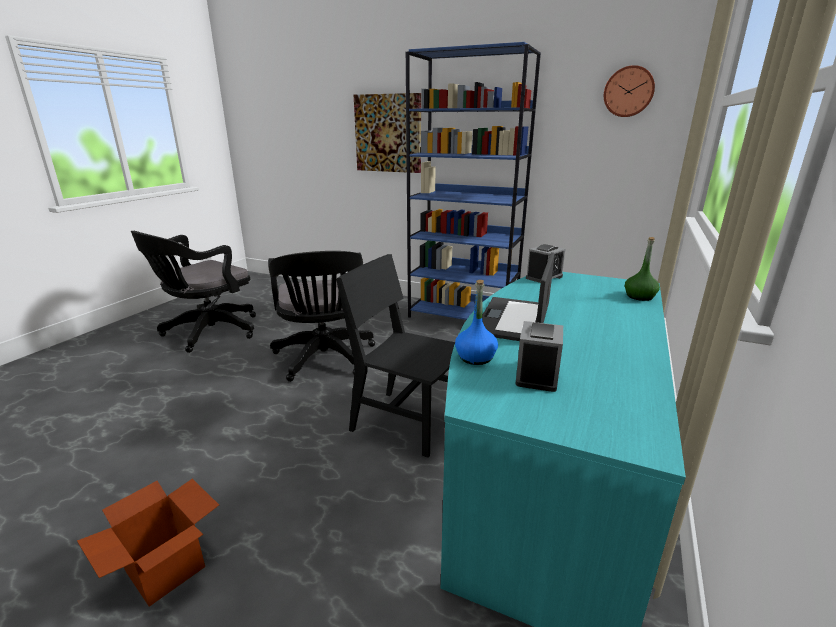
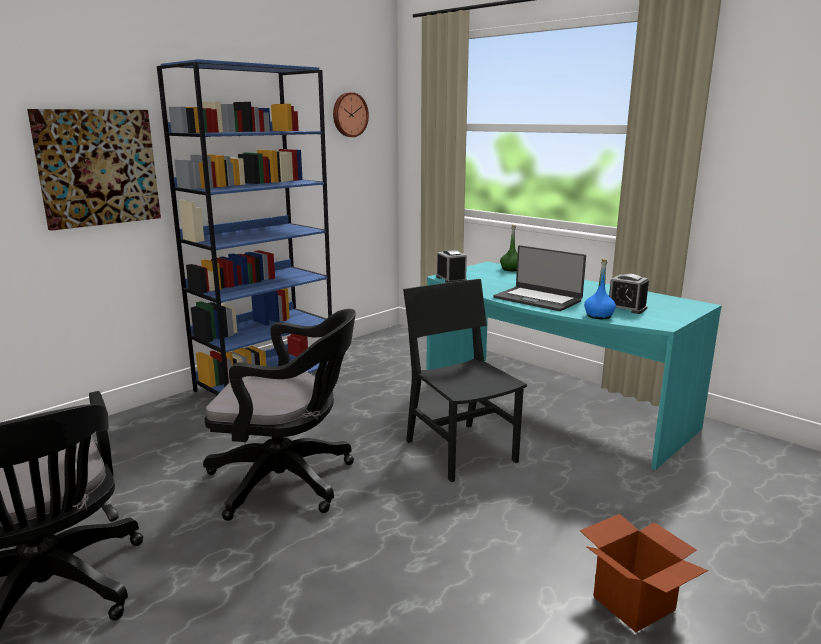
camera: 70 degrees left, 5 degrees down
(405, 422) = (461, 450): black chair -> black chair turned 105 degrees clockwise

